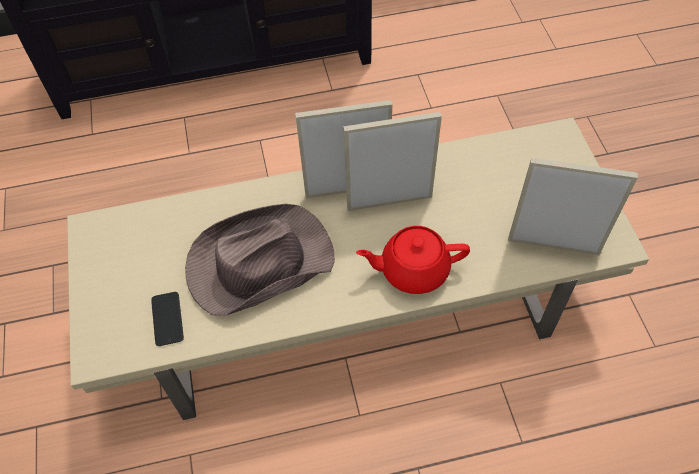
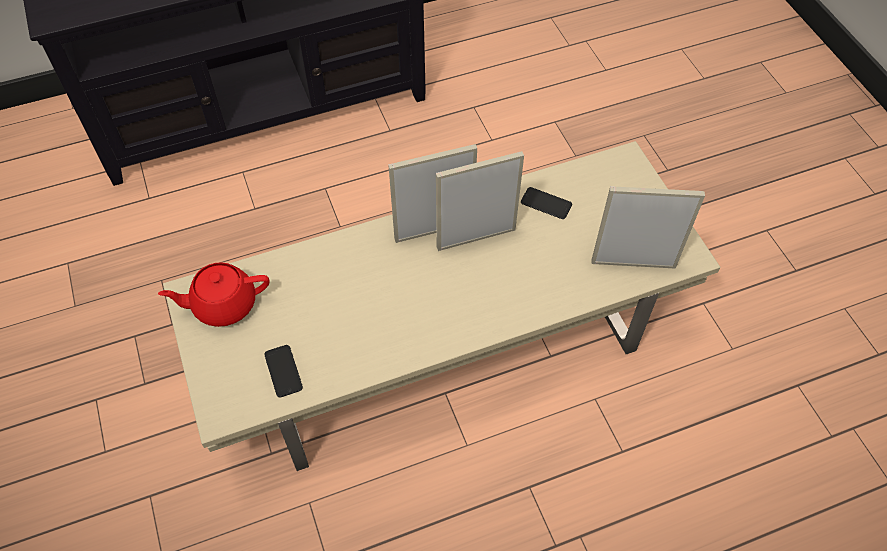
camera: 10 degrees left, 0 degrees up
(258, 263) = (361, 309): brown hat -> none
(413, 270) = (508, 300): red teapot -> red teapot (223, 304)
(468, 173) = (546, 203): none -> phone

